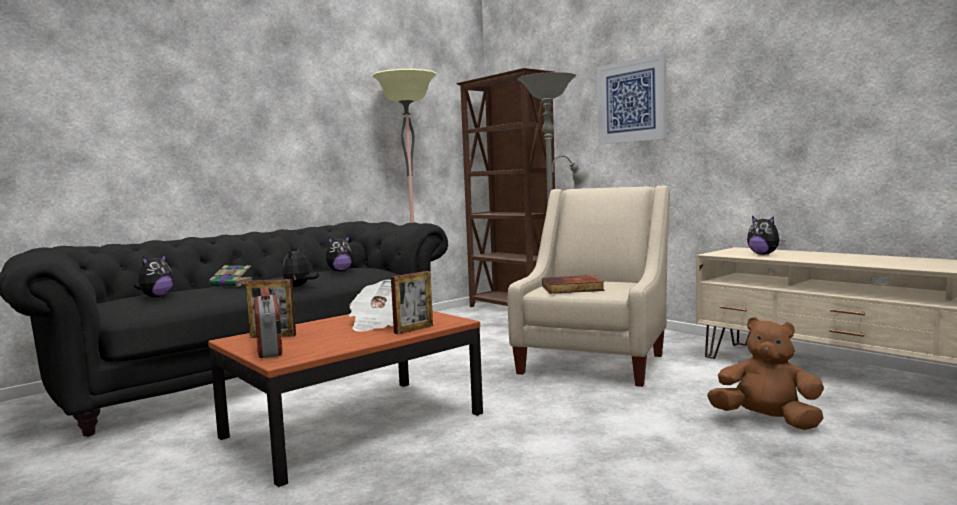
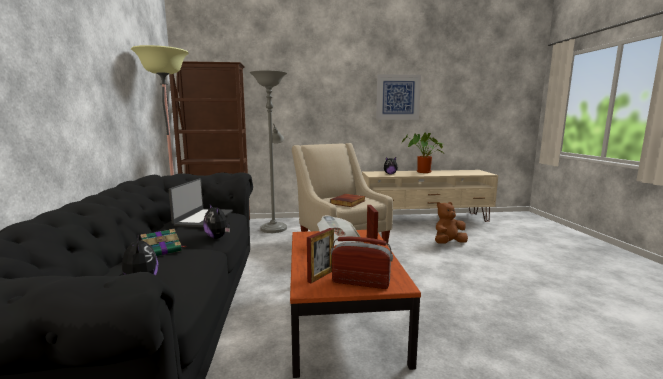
camera: 55 degrees left, 5 degrees up
(340, 271) = (203, 218): plush toy -> laptop
(631, 101) = (302, 93): picture -> picture (398, 97)
(860, 258) = (422, 172): none -> potted plant

